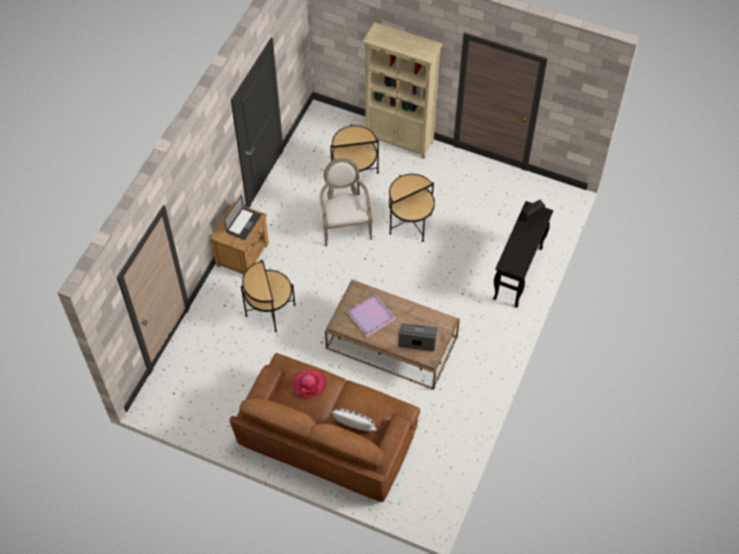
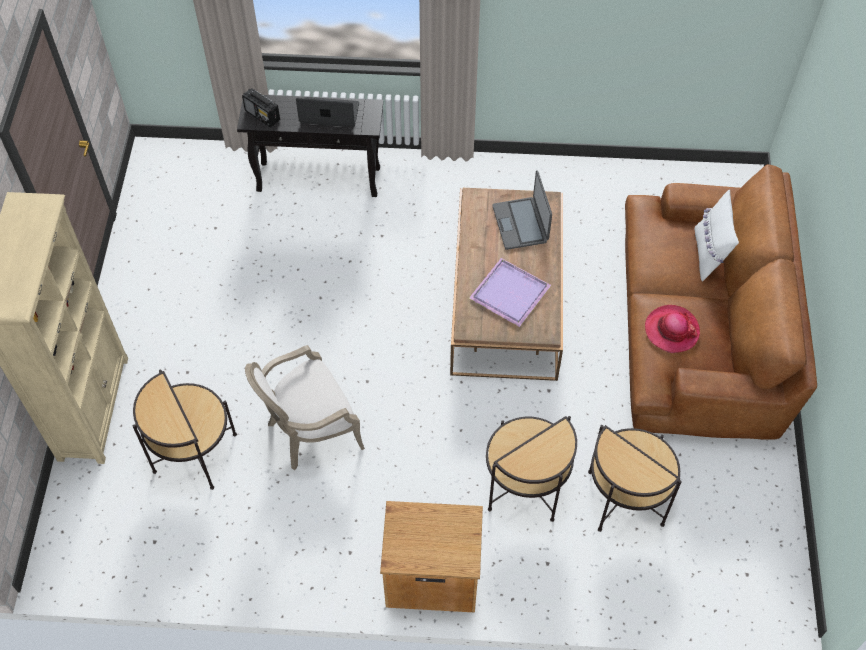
camera: 110 degrees left, 0 degrees up
(243, 224) = (423, 531): laptop -> laptop (329, 113)
(410, 224) = (274, 338): side table -> side table (626, 498)

